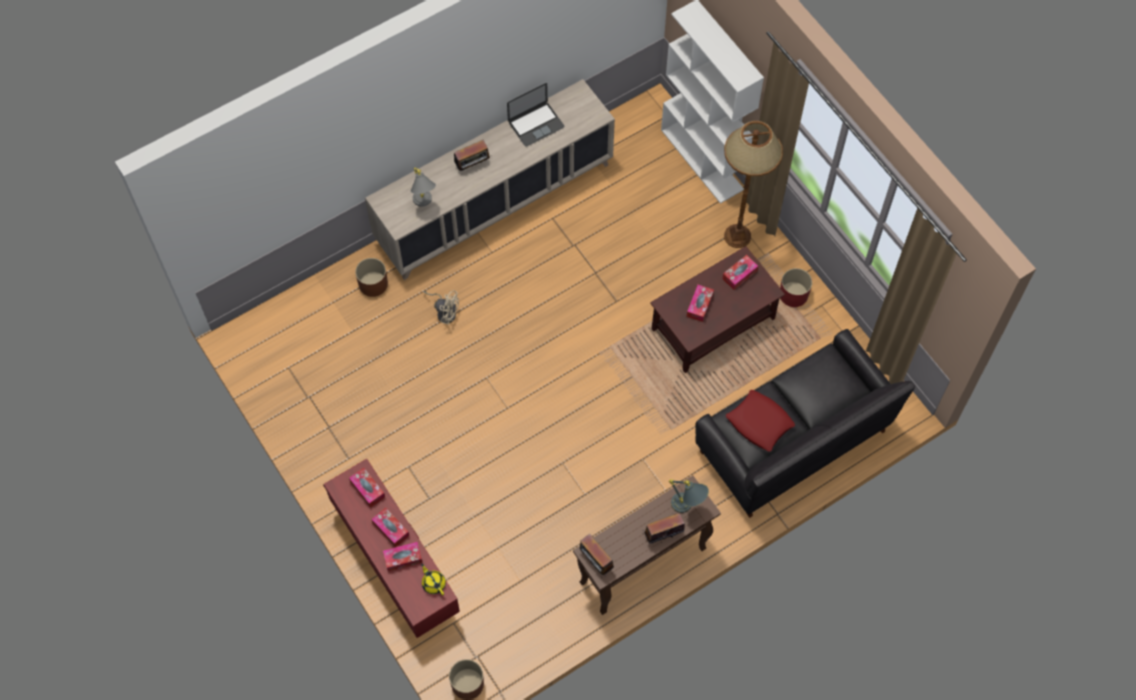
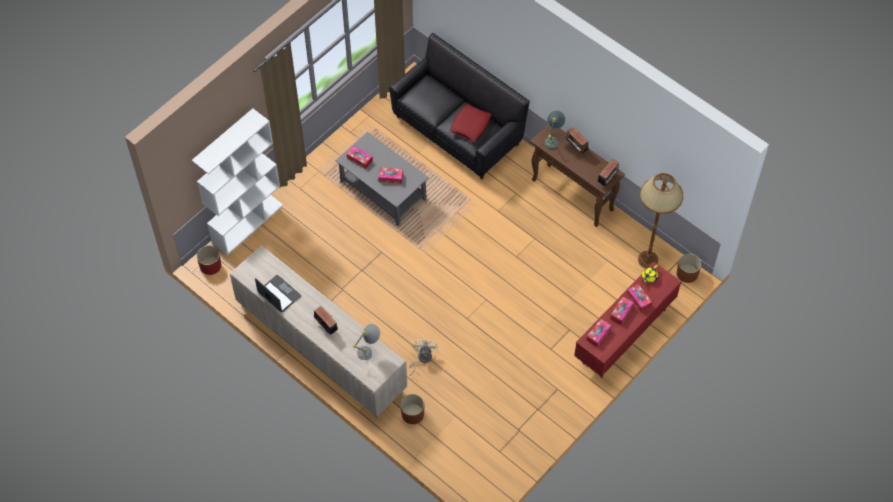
camera: 105 degrees left, 5 degrees down
(712, 324) = (384, 191): brown coffee table -> grey coffee table
(737, 236) = (307, 190): brown floor lamp -> brown floor lamp (647, 259)
(793, 294) = (346, 149): red planter -> red planter (210, 265)

